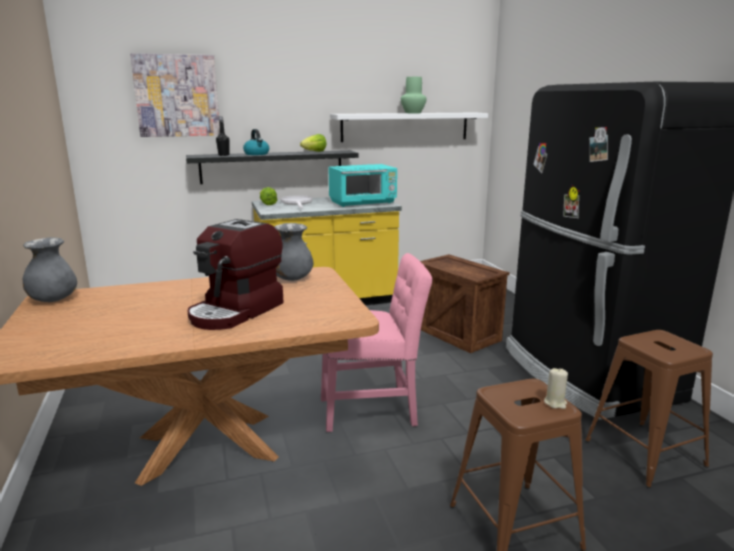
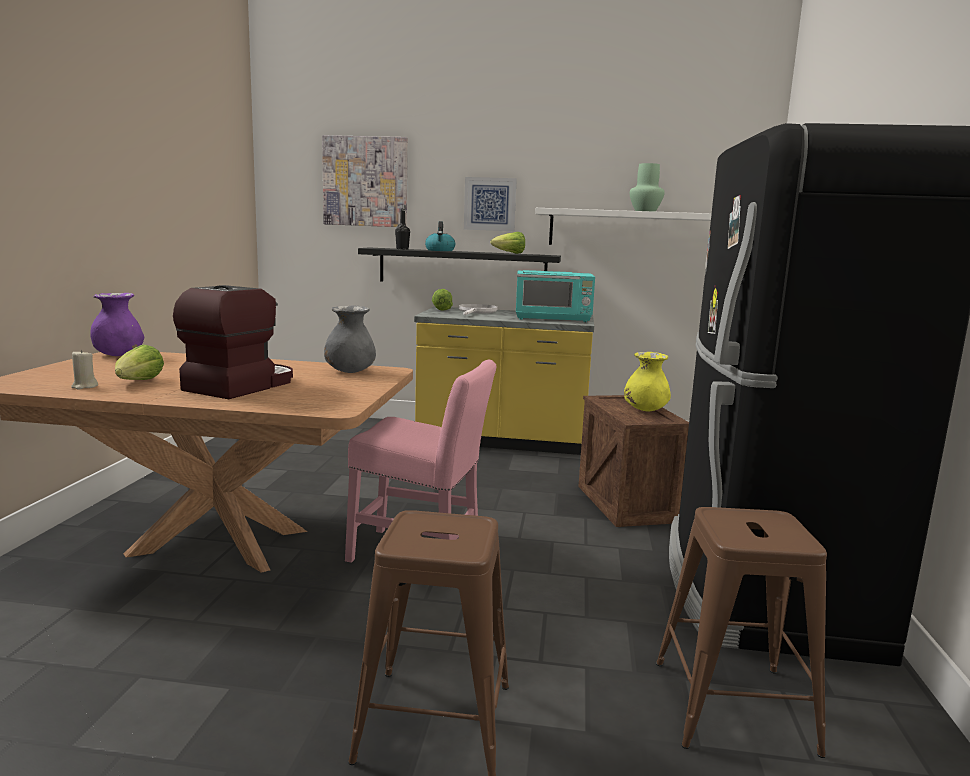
camera: 25 degrees right, 5 degrees down
(53, 299) = (119, 355): grey vase -> purple vase
(142, 327) = (139, 382): none -> lettuce
(236, 311) = (240, 385): coffee machine -> coffee machine turned 150 degrees clockwise
(291, 111) = (490, 204): none -> picture
(470, 266) = (645, 410): none -> yellow vase
(555, 403) = (468, 544): beige candle -> beige candle (84, 386)

